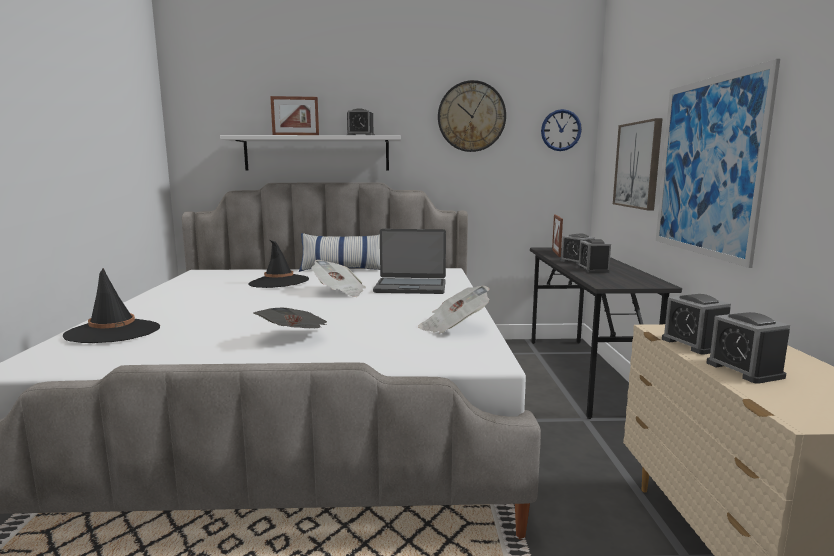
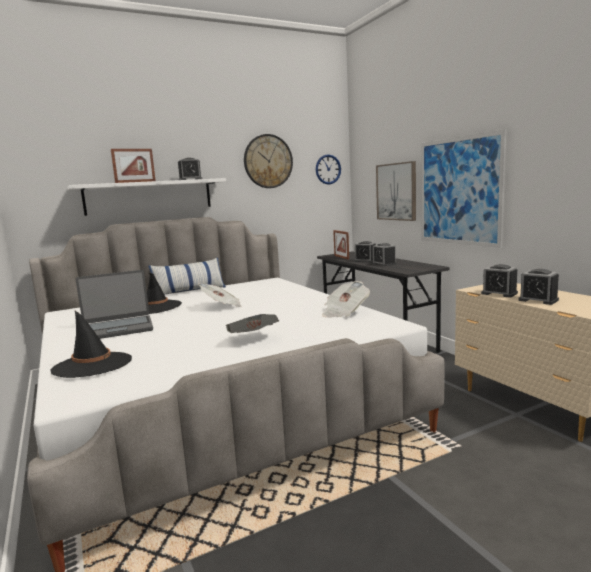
camera: 25 degrees left, 0 degrees up
(410, 287) = (267, 294): laptop -> laptop (117, 329)

